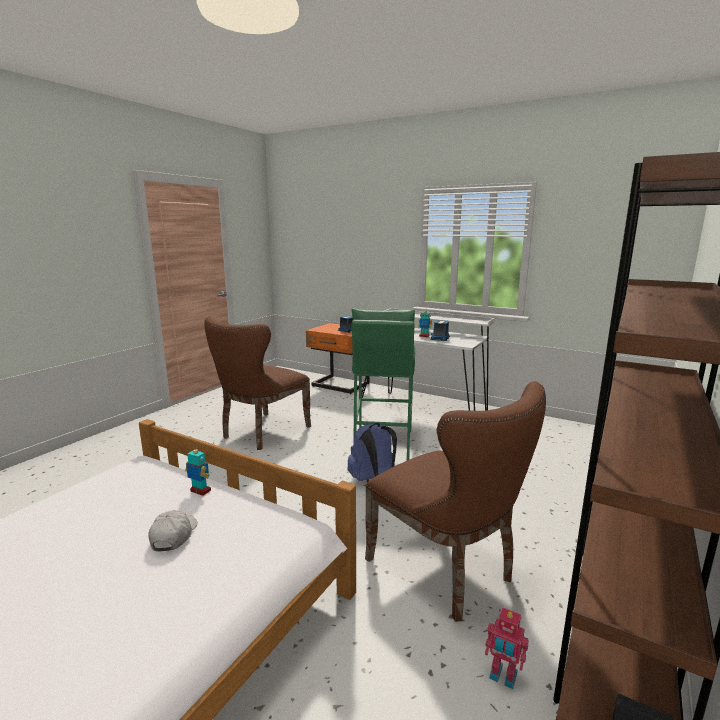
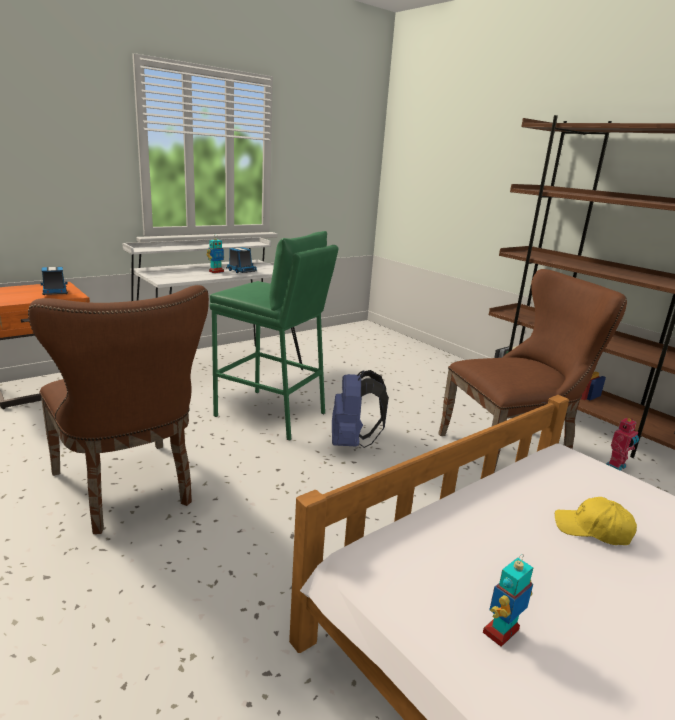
camera: 70 degrees left, 5 degrees up
(173, 535) = (592, 530): white cap -> yellow cap
(200, 491) = (487, 502): toy robot -> toy robot (501, 632)

